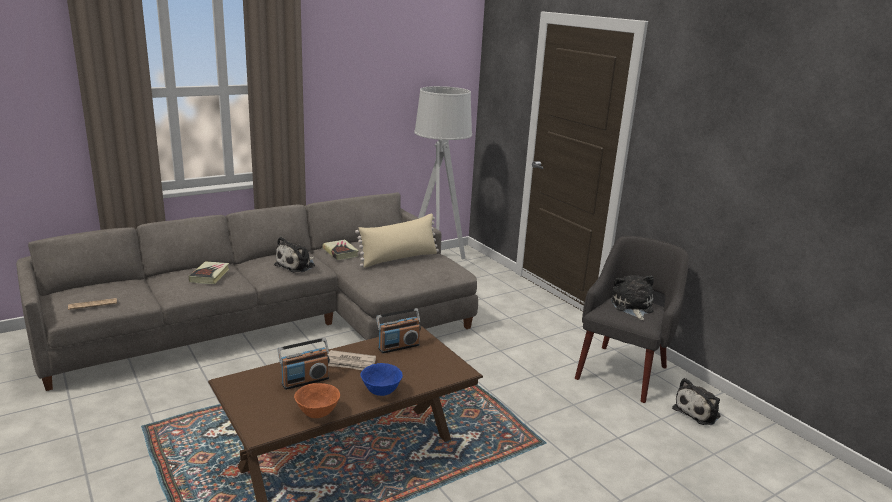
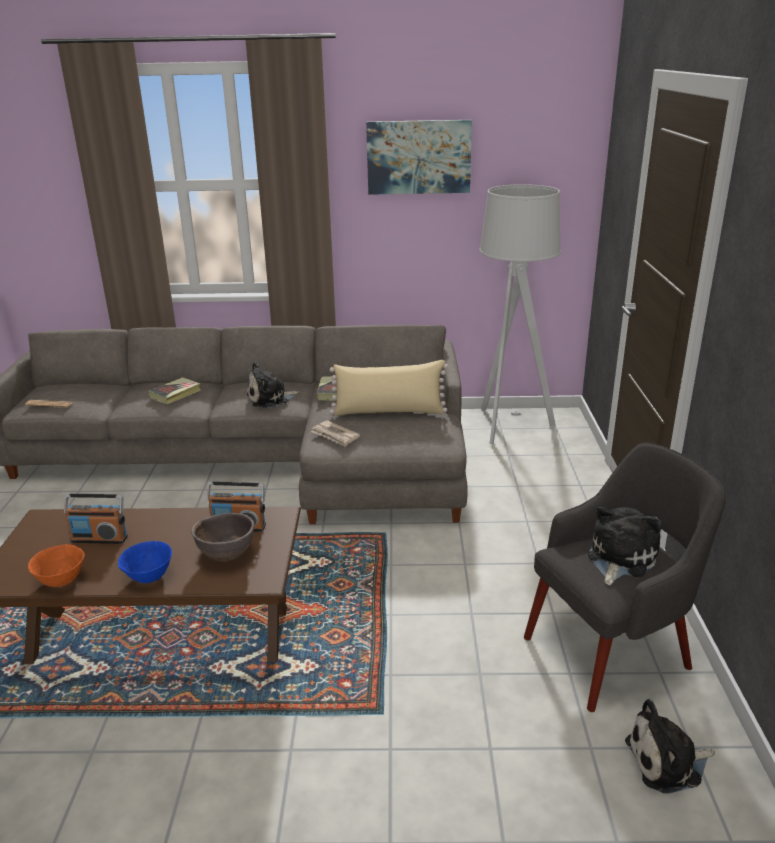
camera: 35 degrees right, 5 degrees up
(350, 363) = (166, 531): newspaper -> newspaper (335, 435)
(364, 67) = (418, 157): none -> picture
(417, 365) = (227, 556): none -> brown bowl

